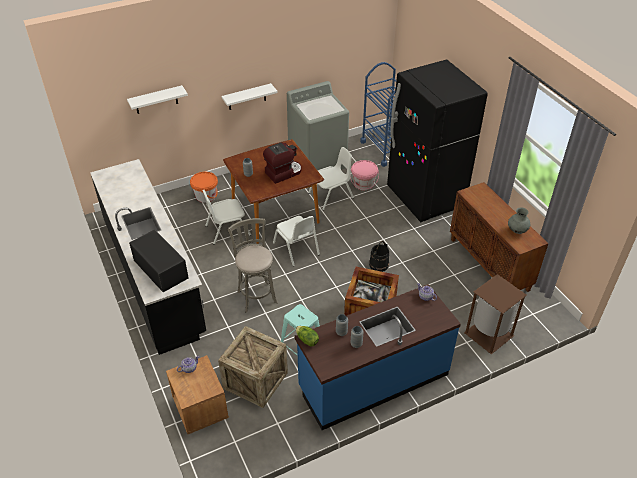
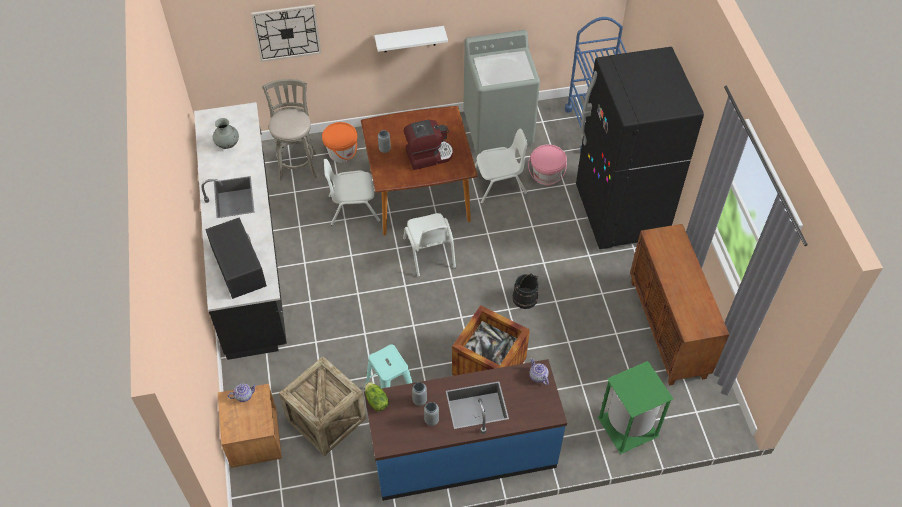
camera: 15 degrees right, 10 degrees up
(156, 100) = (287, 32): white shelf -> wall clock
(256, 295) = (361, 307): grey stool -> grey stool (297, 165)
(488, 335) = (627, 427): brown trash can -> green trash can
(517, 231) = (695, 307): grey vase -> grey vase (228, 144)

